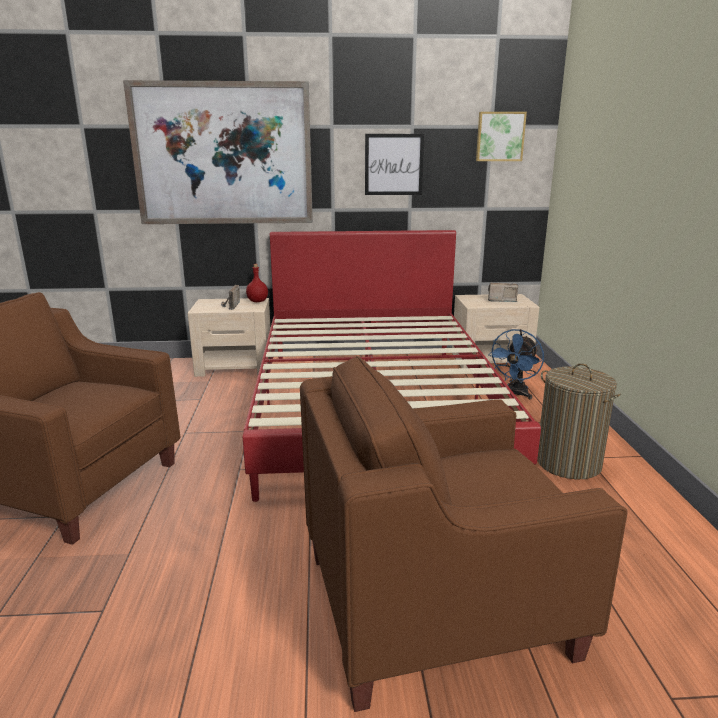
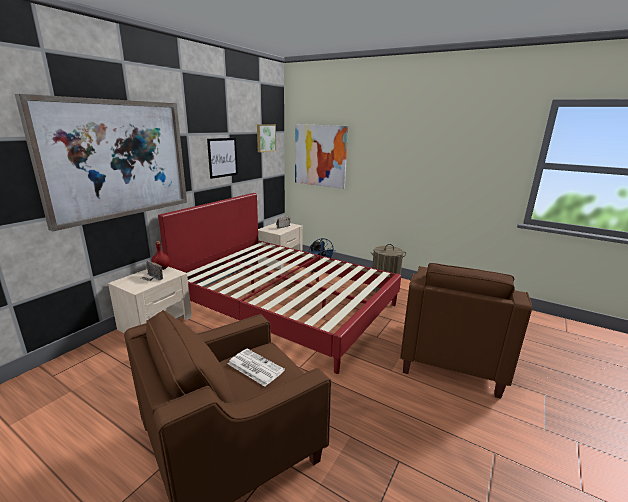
camera: 55 degrees left, 0 degrees up
(84, 395) = (254, 367): none -> newspaper
(586, 170) = (320, 156): none -> picture

